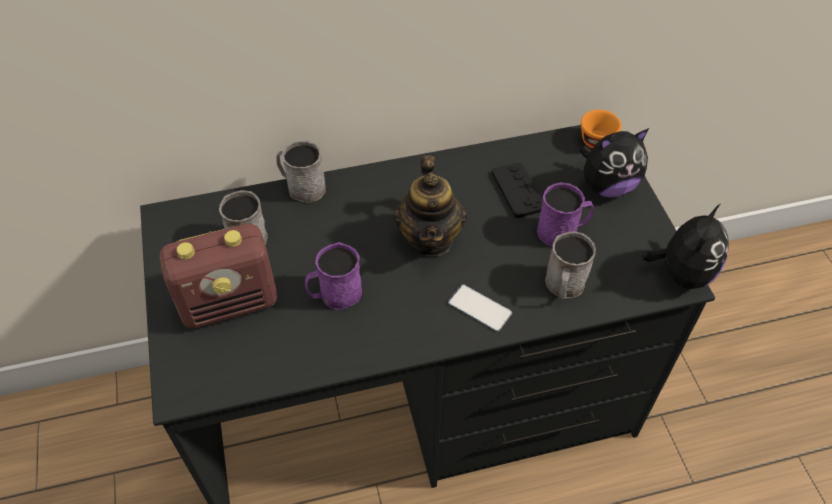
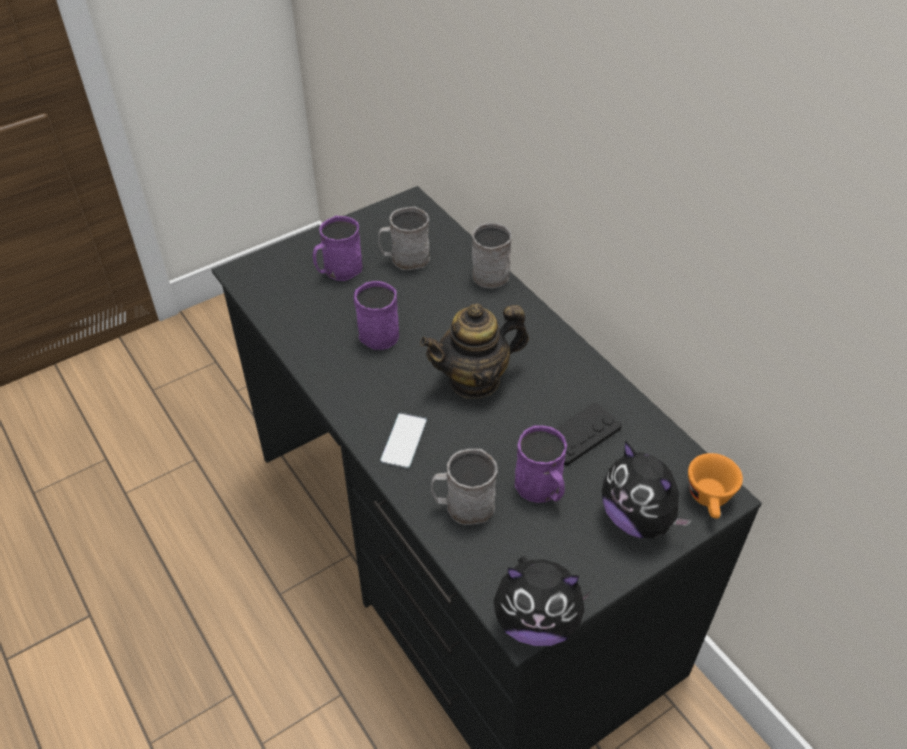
camera: 70 degrees right, 5 degrees down
(230, 303) = (338, 270): radio -> purple mug

